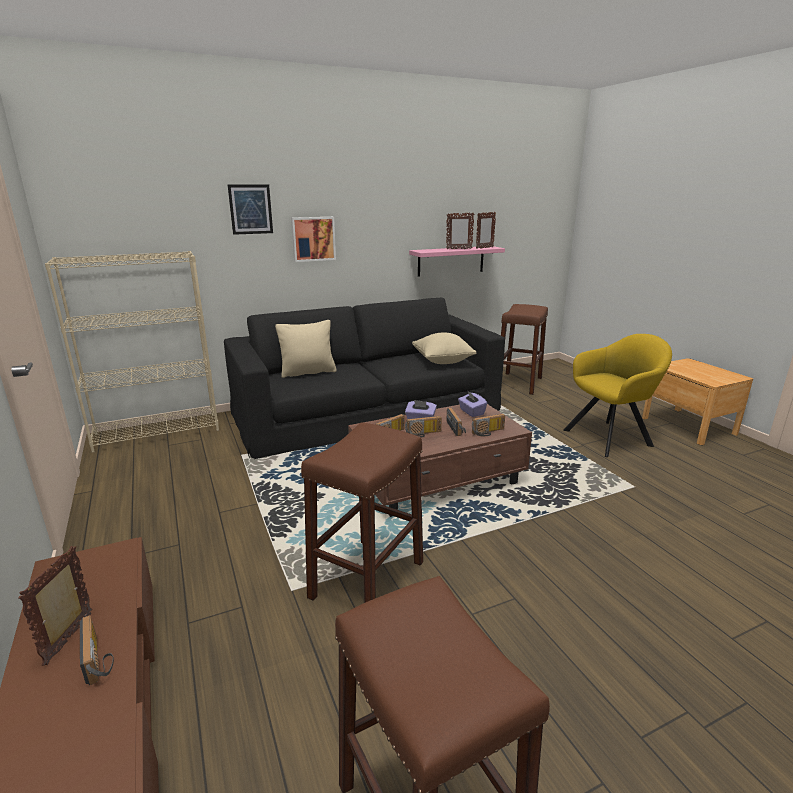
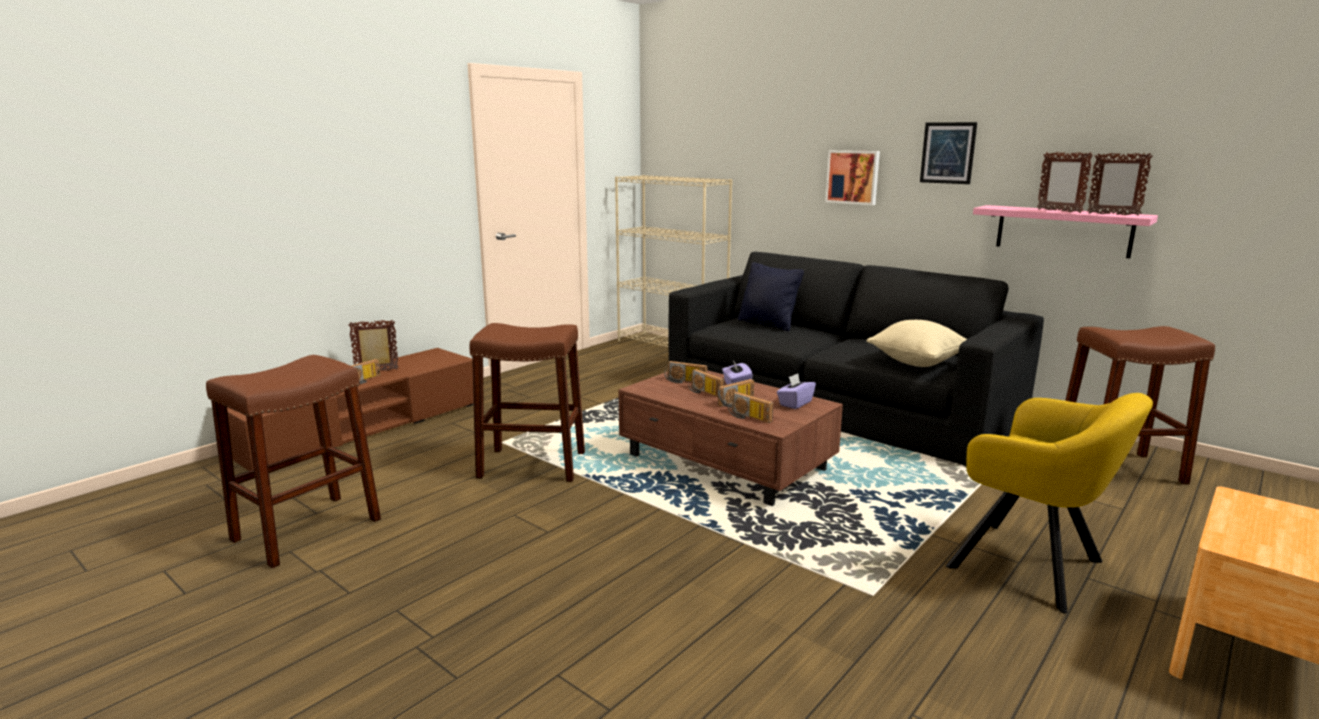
camera: 65 degrees right, 5 degrees down
(250, 209) = (792, 139): picture -> picture (947, 153)
(308, 372) = (768, 324): beige pillow -> black pillow

